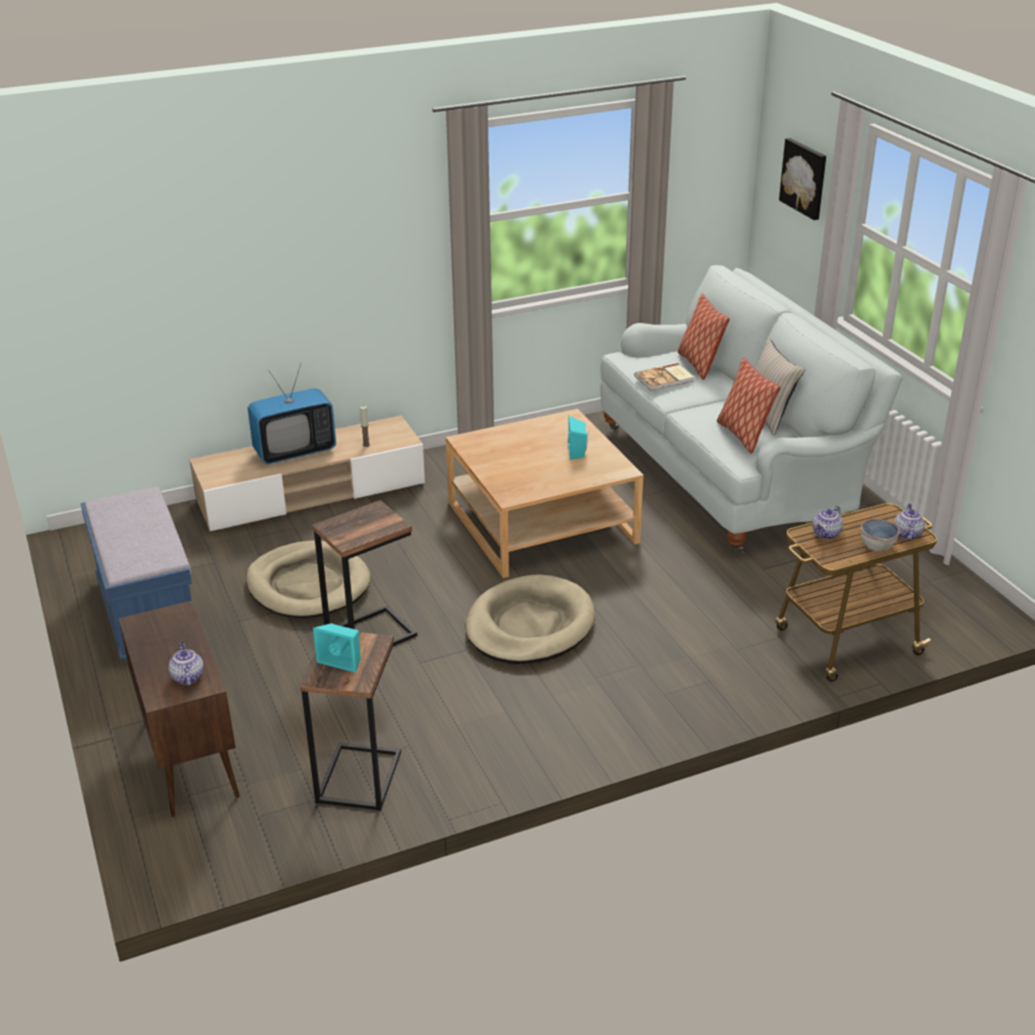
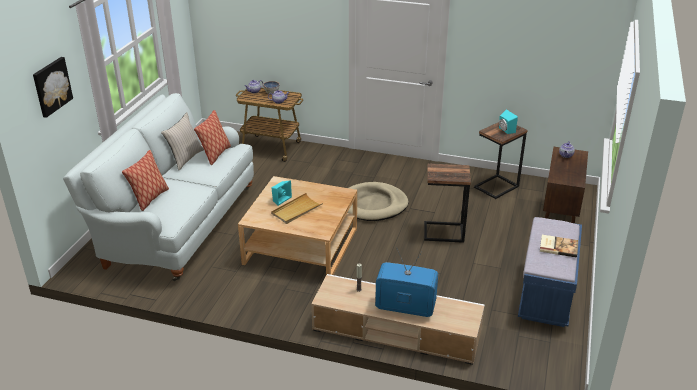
camera: 140 degrees left, 0 degrees up
(308, 585) = (451, 270): beige dog bed -> none
(536, 449) = (296, 210): none -> beige tray
(665, 379) = (184, 197): book -> book (558, 246)

